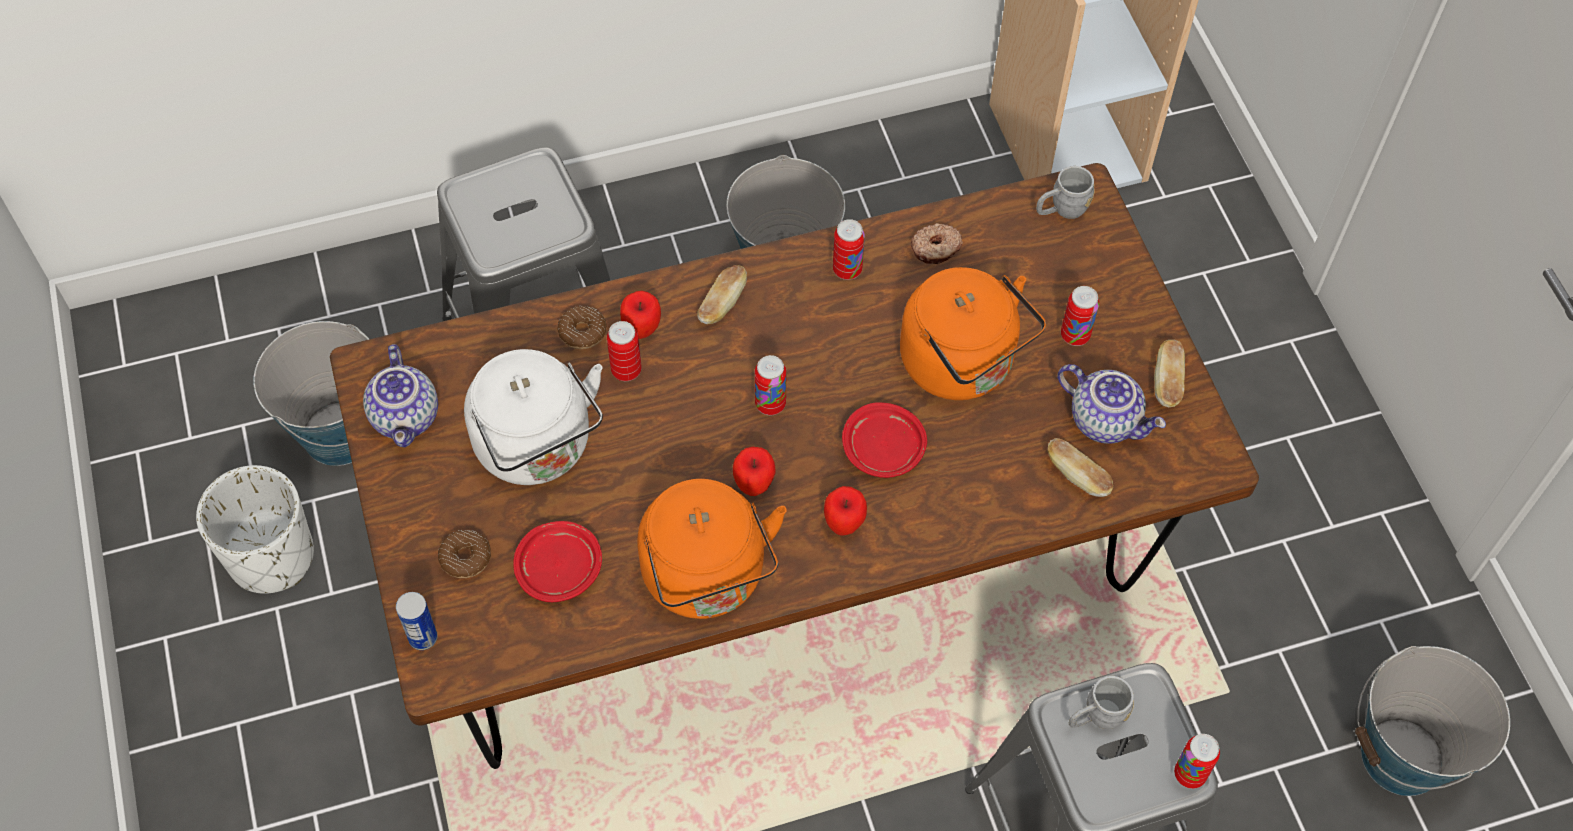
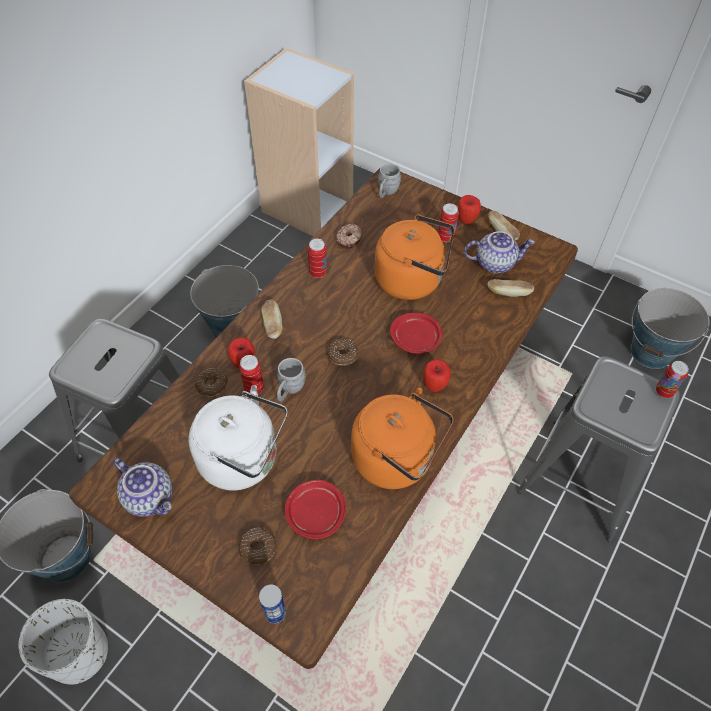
camera: 40 degrees left, 5 degrees down
(754, 486) = (374, 398): apple -> apple (466, 220)
(770, 404) = (343, 355): can -> donut
(1096, 717) = (605, 396): grey mug -> grey mug (289, 390)

